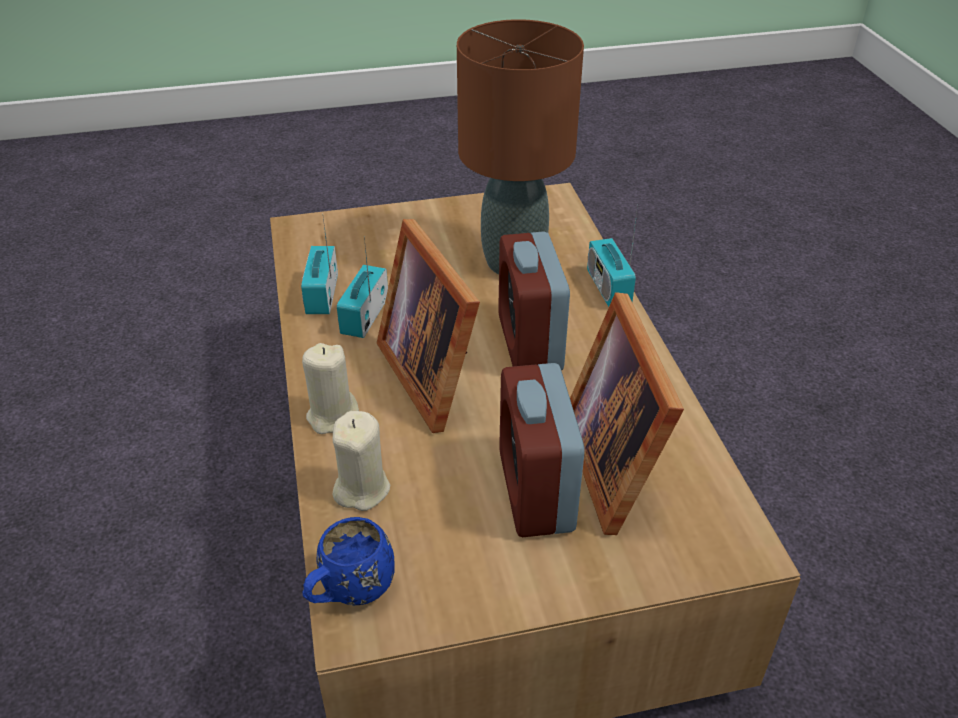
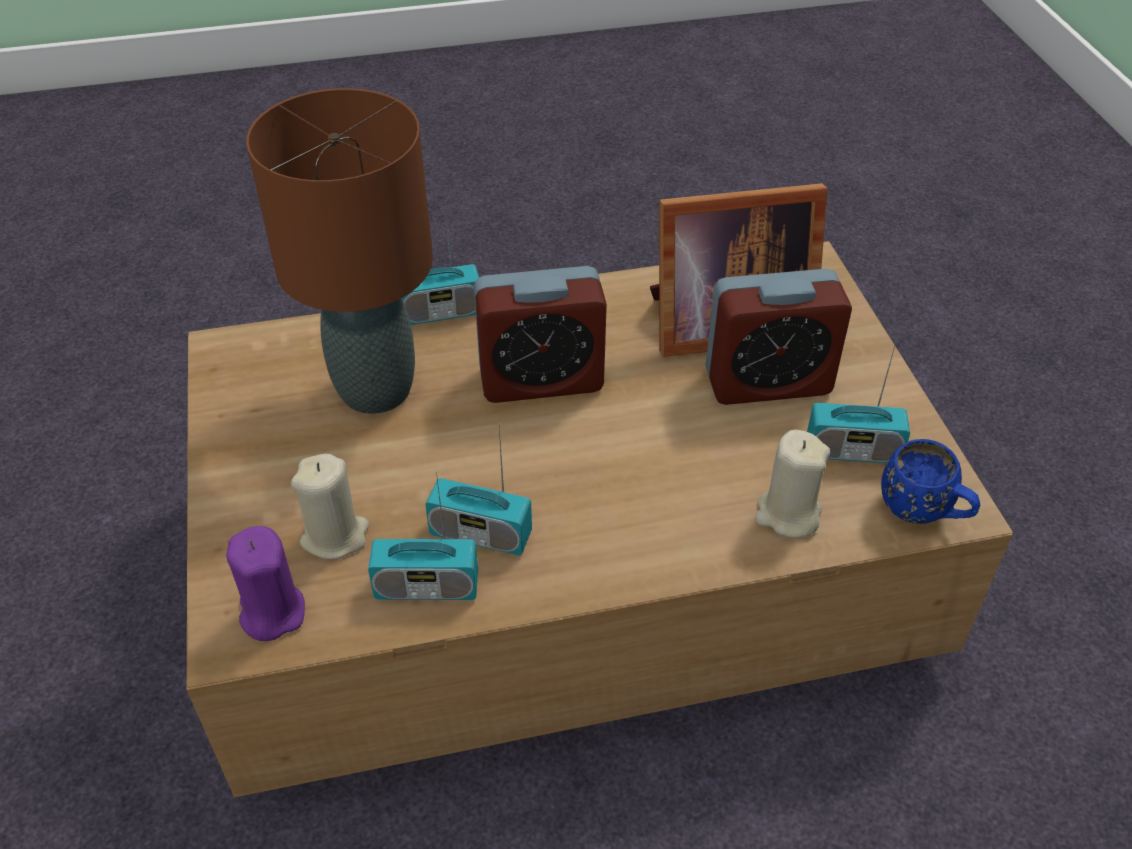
camera: 90 degrees left, 5 degrees up
(315, 238) = (272, 612): none -> purple candle
(333, 417) = (678, 550): beige candle -> beige candle (335, 536)
(435, 373) = (595, 460): picture frame -> none
(437, 547) = (852, 451): none -> radio

